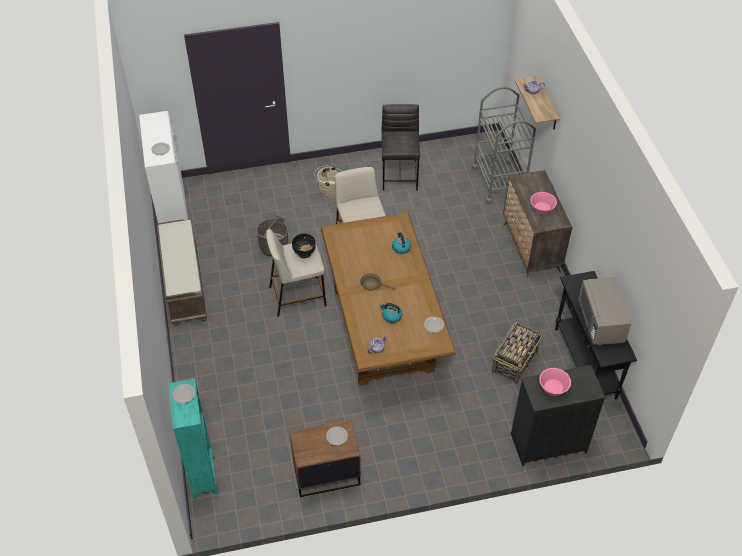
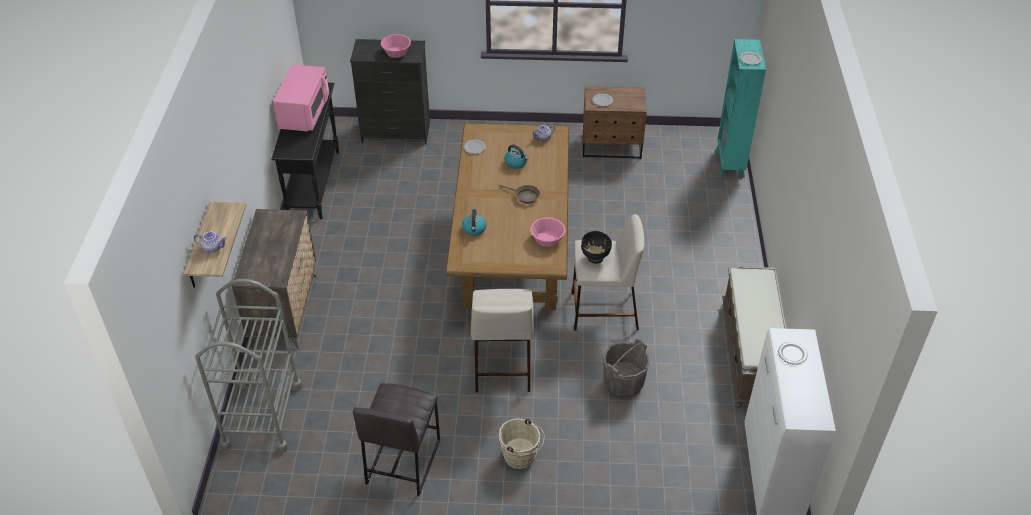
camera: 165 degrees left, 5 degrees down
(515, 361) = (384, 198): basket -> none
(542, 208) = (274, 237): pink bowl -> pink bowl (547, 238)
(600, 322) = (304, 113): grey microwave -> pink microwave

